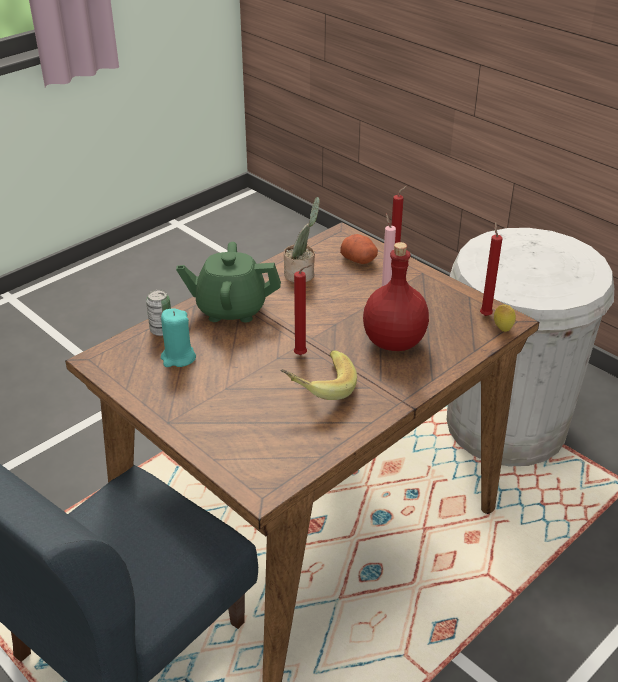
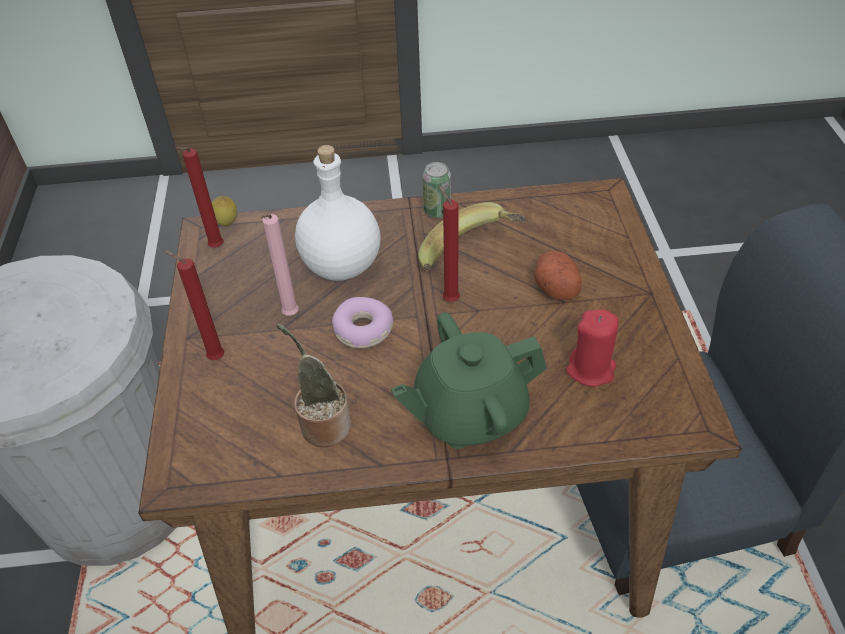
camera: 140 degrees left, 10 degrees up
(161, 330) = (585, 427): can -> can (437, 211)
(178, 358) = (591, 369): turquoise candle -> red candle
(231, 309) = (469, 414): green teapot -> green teapot turned 120 degrees clockwise
(334, 317) = (363, 330): none -> donut
(359, 260) = (222, 406): potato -> potato (555, 286)
(393, 341) = (342, 267): red bottle -> white bottle

